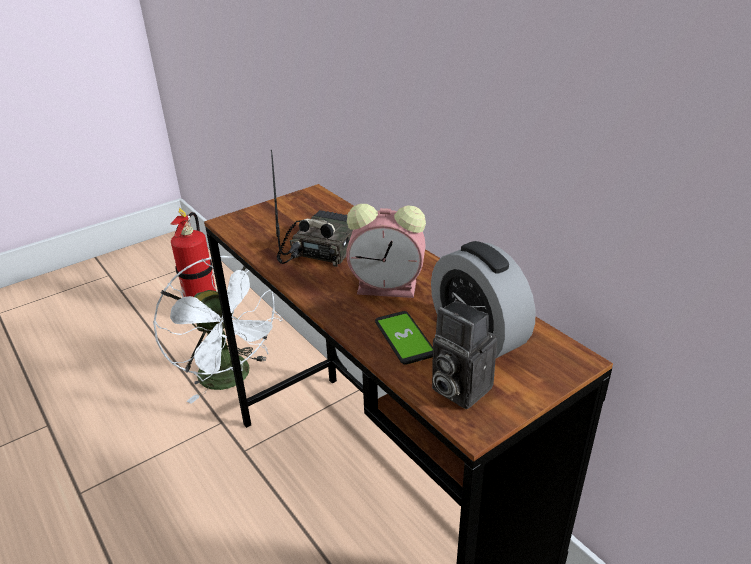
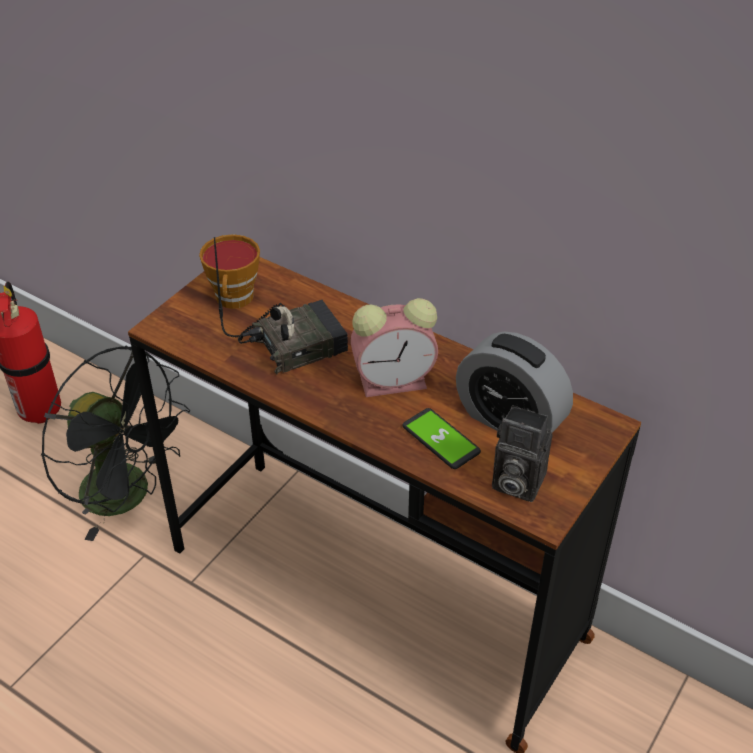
camera: 20 degrees left, 10 degrees up
(231, 379) = (128, 496): white fan -> black fan
(294, 214) = (234, 300): none -> cup
(321, 248) = (293, 343): radio -> radio turned 60 degrees clockwise

